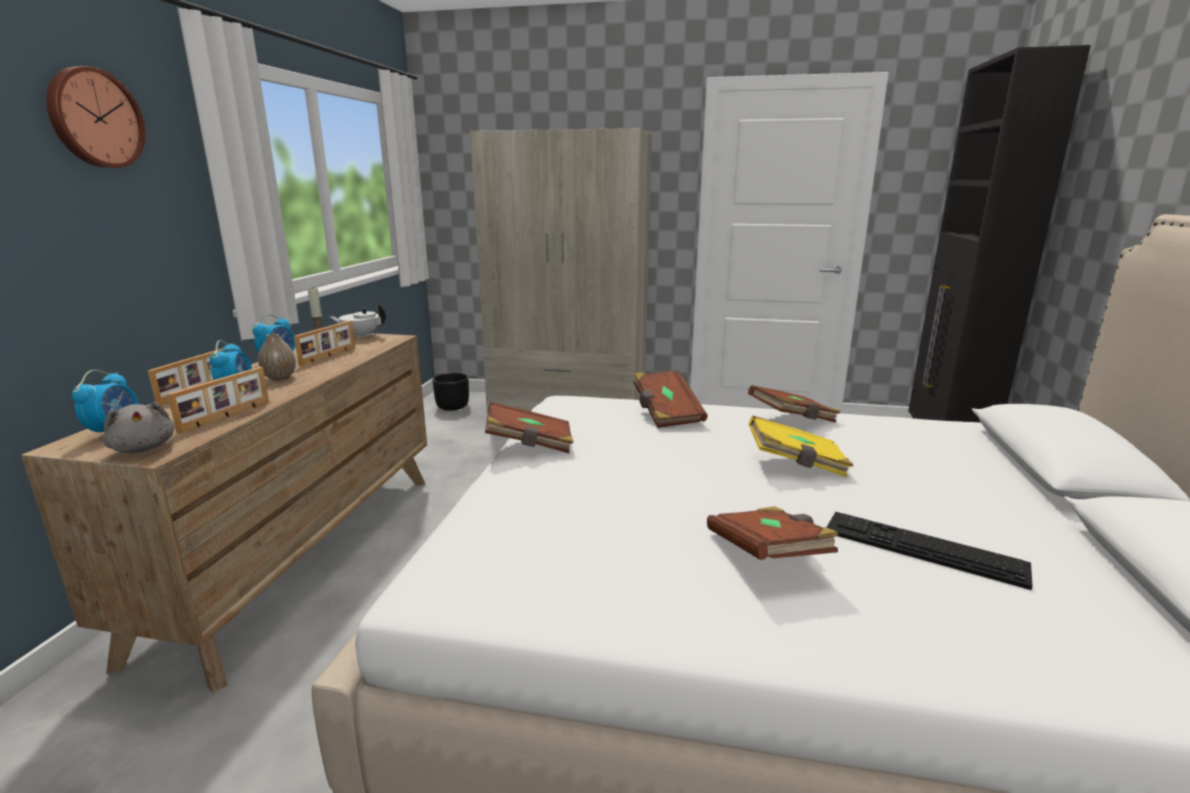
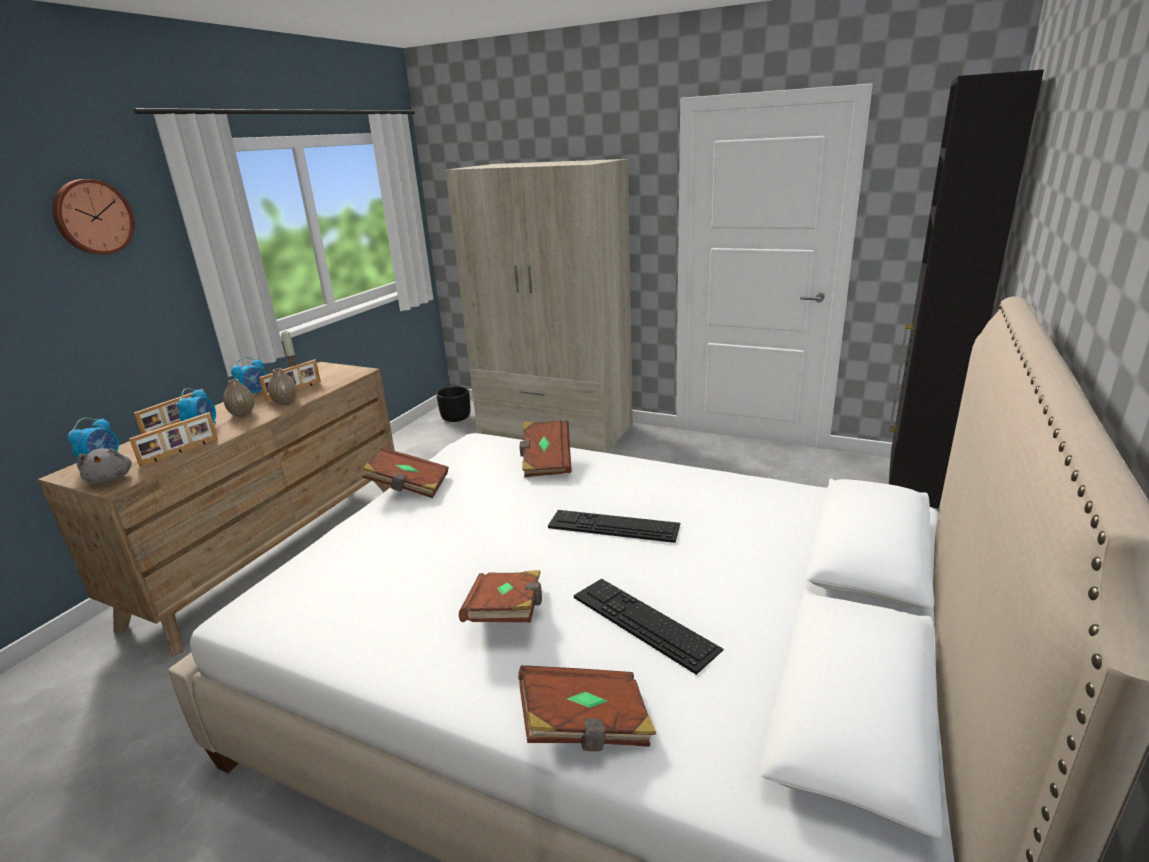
camera: 15 degrees right, 5 degrees up
(327, 366) = (285, 402): none -> vase
(361, 336) = (335, 368): white teapot -> none
(792, 420) = (658, 475): brown book -> brown book (586, 726)
(796, 464) = (613, 526): yellow book -> keyboard

